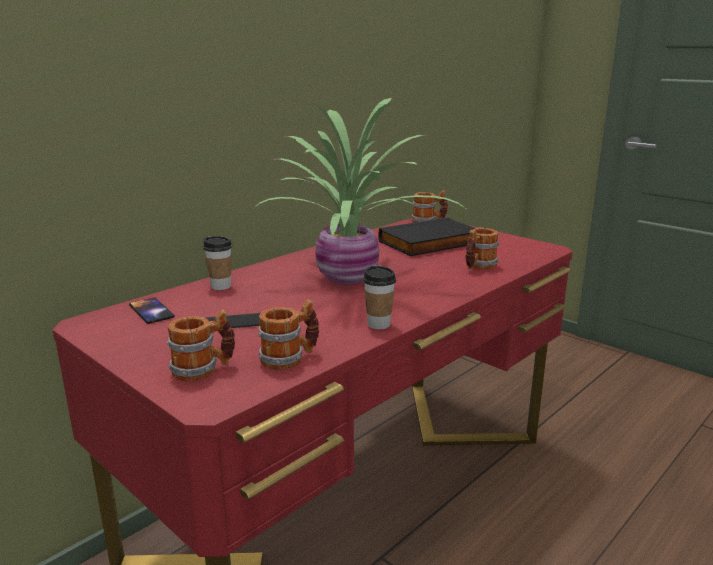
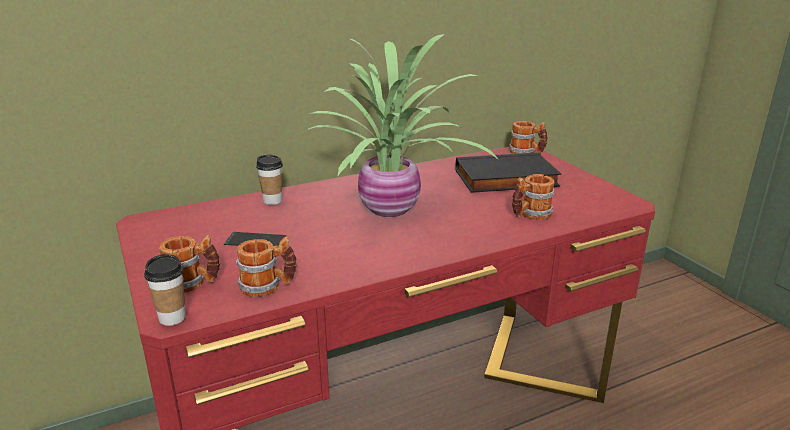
camera: 20 degrees right, 5 degrees up
(151, 311) = (198, 217): phone -> none
(378, 324) = (374, 266): cup -> cup (172, 318)

